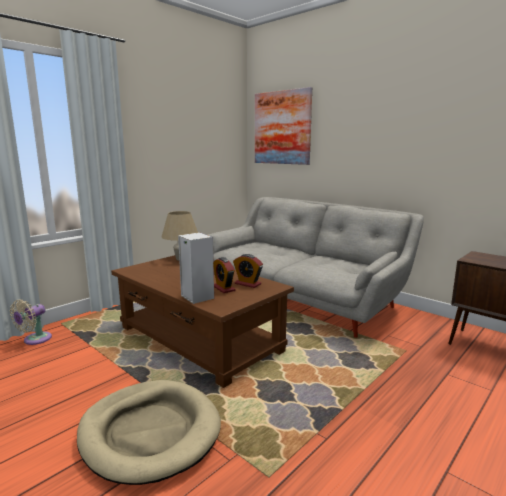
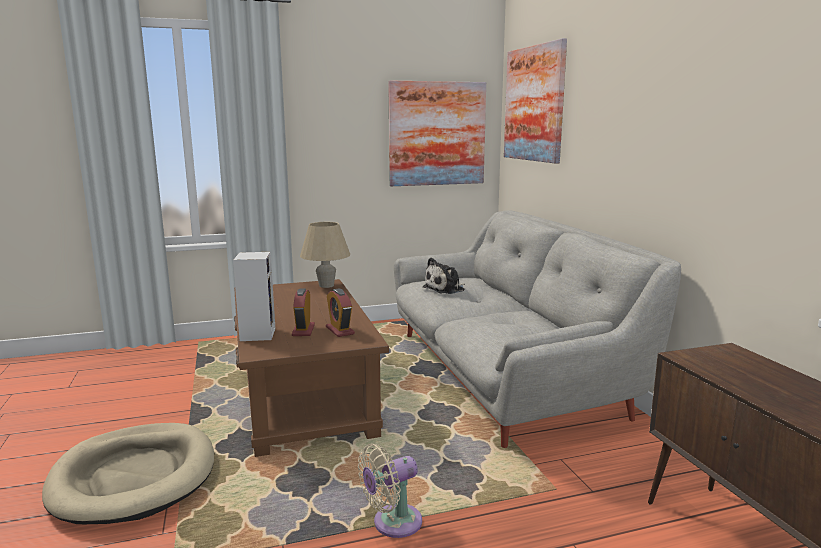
camera: 30 degrees right, 0 degrees up
(35, 340) = (158, 354): beige fan -> beige fan (392, 523)
(214, 147) = (437, 134): none -> picture
(256, 250) = (446, 289): none -> plush toy

